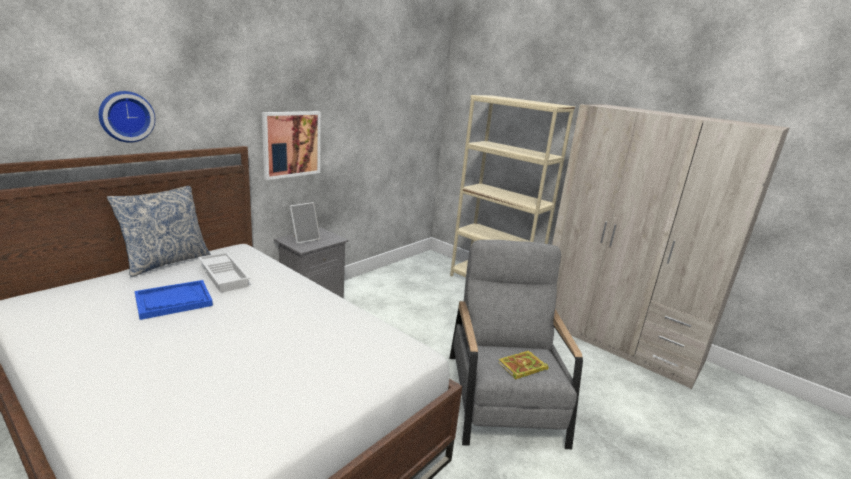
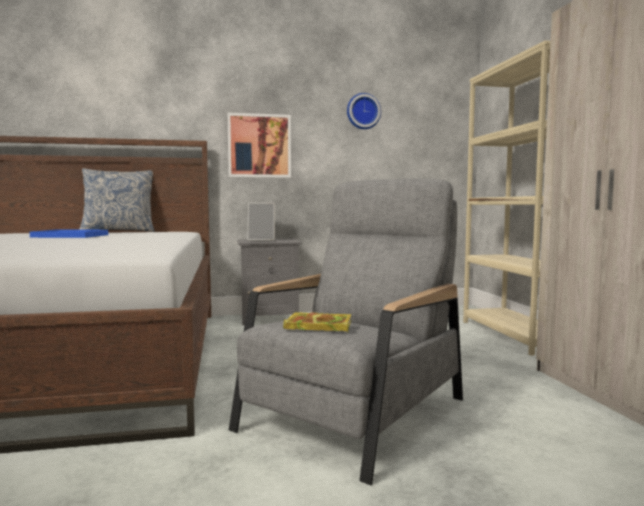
camera: 40 degrees right, 15 degrees down
(126, 116) = (108, 110): wall clock -> wall clock (363, 111)
(225, 276) = (134, 234): white tray -> none

